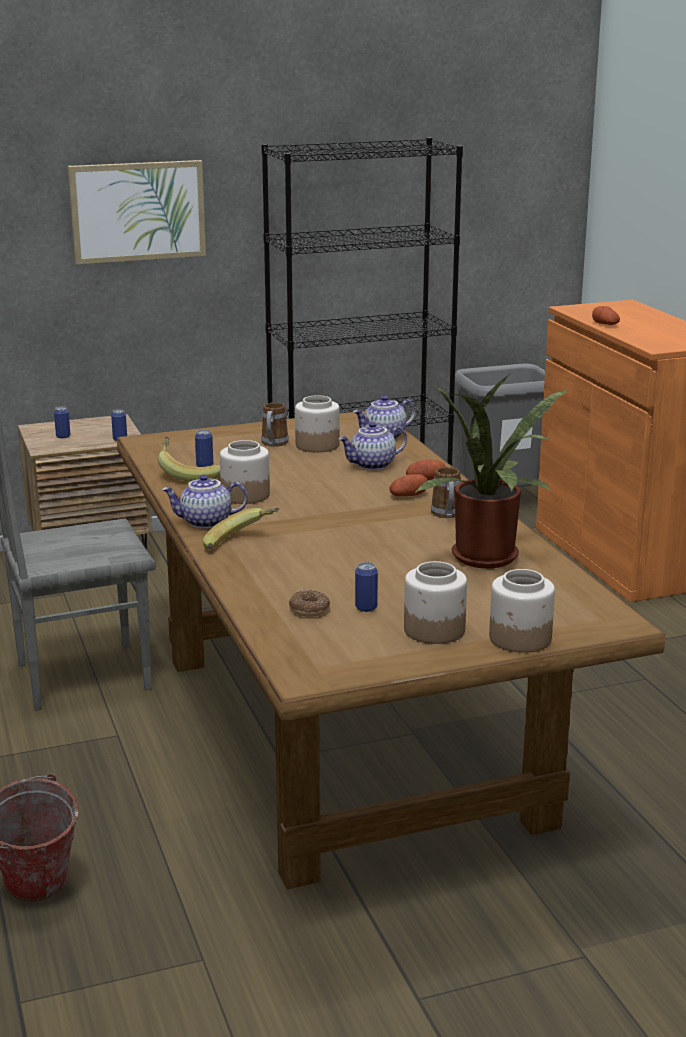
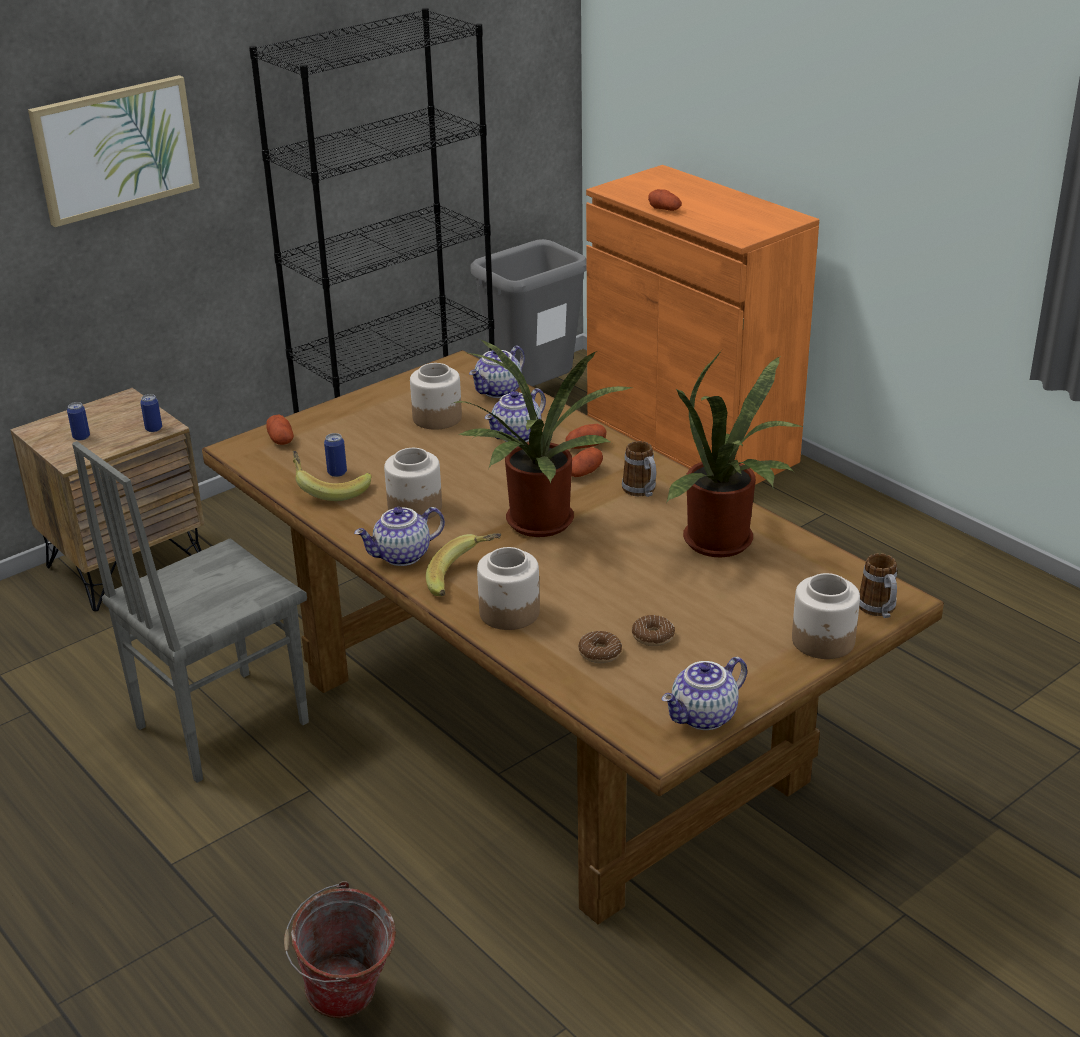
camera: 20 degrees left, 10 degrees up
(181, 440) = (281, 440): none -> potato
(273, 444) = (388, 425): mug -> mug (879, 610)
(335, 522) = (537, 526): none -> potted plant
(360, 668) = (704, 717): none -> teapot
(366, 608) = (653, 636): can -> donut
(435, 630) = (738, 649): jar -> jar (510, 612)

